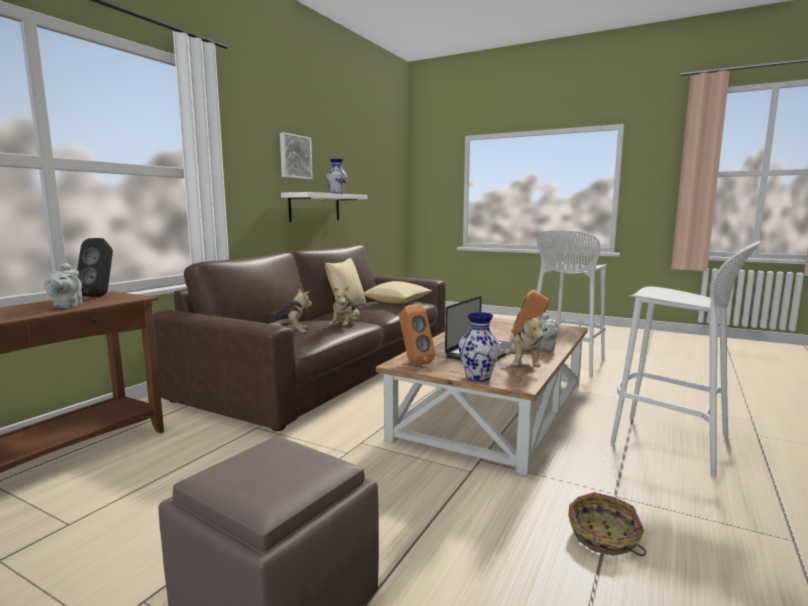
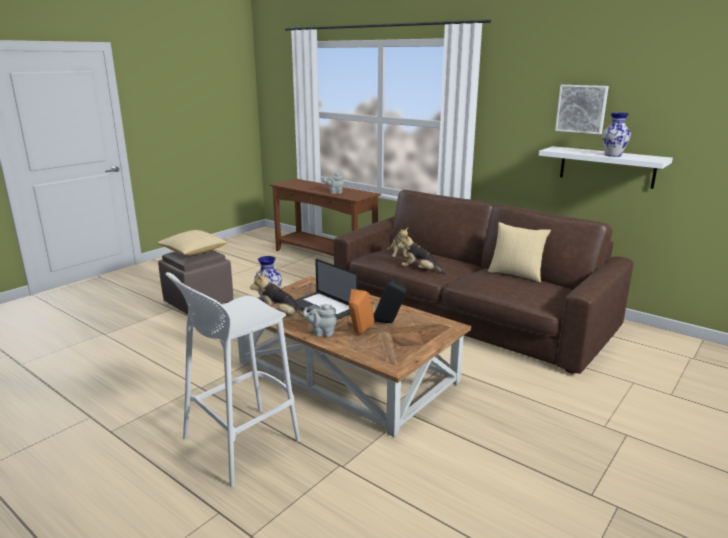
camera: 100 degrees right, 10 degrees up
(100, 296) = (363, 193): black speaker -> black speaker (389, 322)
(398, 302) = (525, 291): pillow -> pillow (192, 252)
(414, 362) = (312, 285): orange speaker -> none
(567, 363) = (488, 458): white stool -> none
(604, 537) = (171, 370): basket -> none

